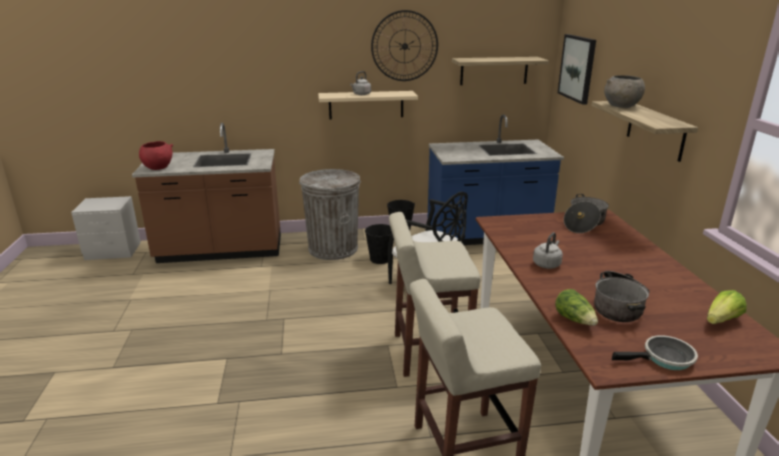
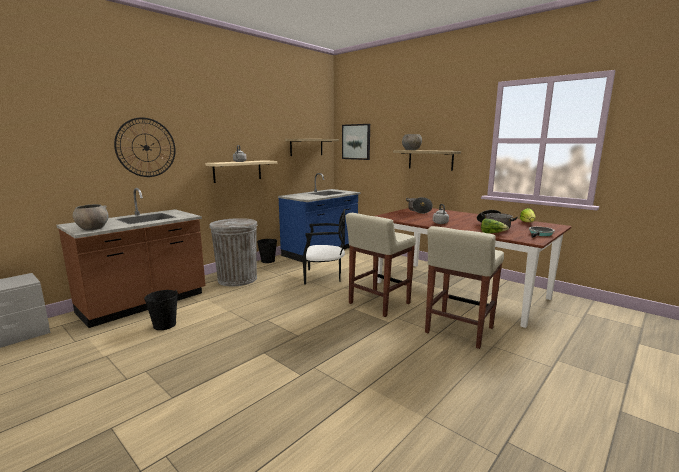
camera: 40 degrees left, 10 degrees down
(158, 167) = (92, 228): red bowl -> grey bowl
(380, 259) = (278, 275): black bucket -> black bucket (164, 325)
(404, 46) = (258, 130): wall clock -> wall clock (146, 147)

